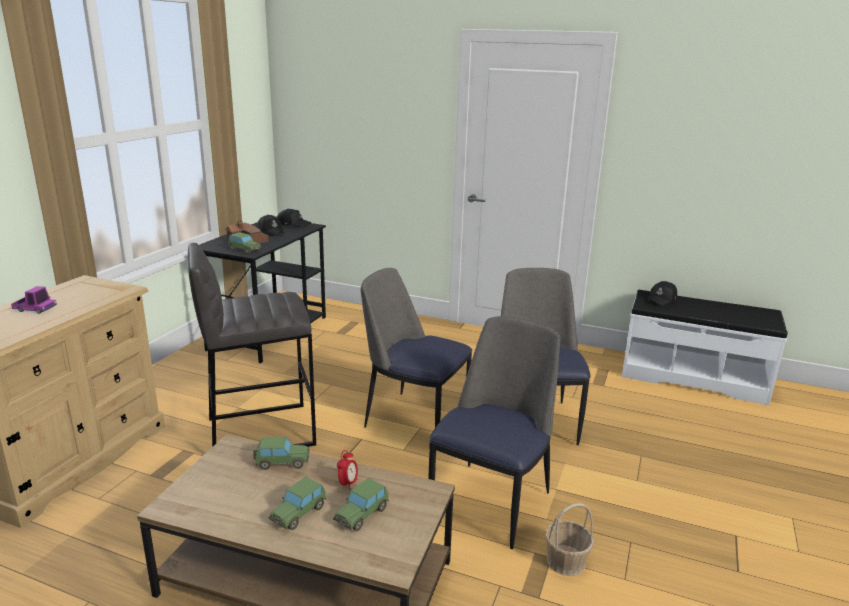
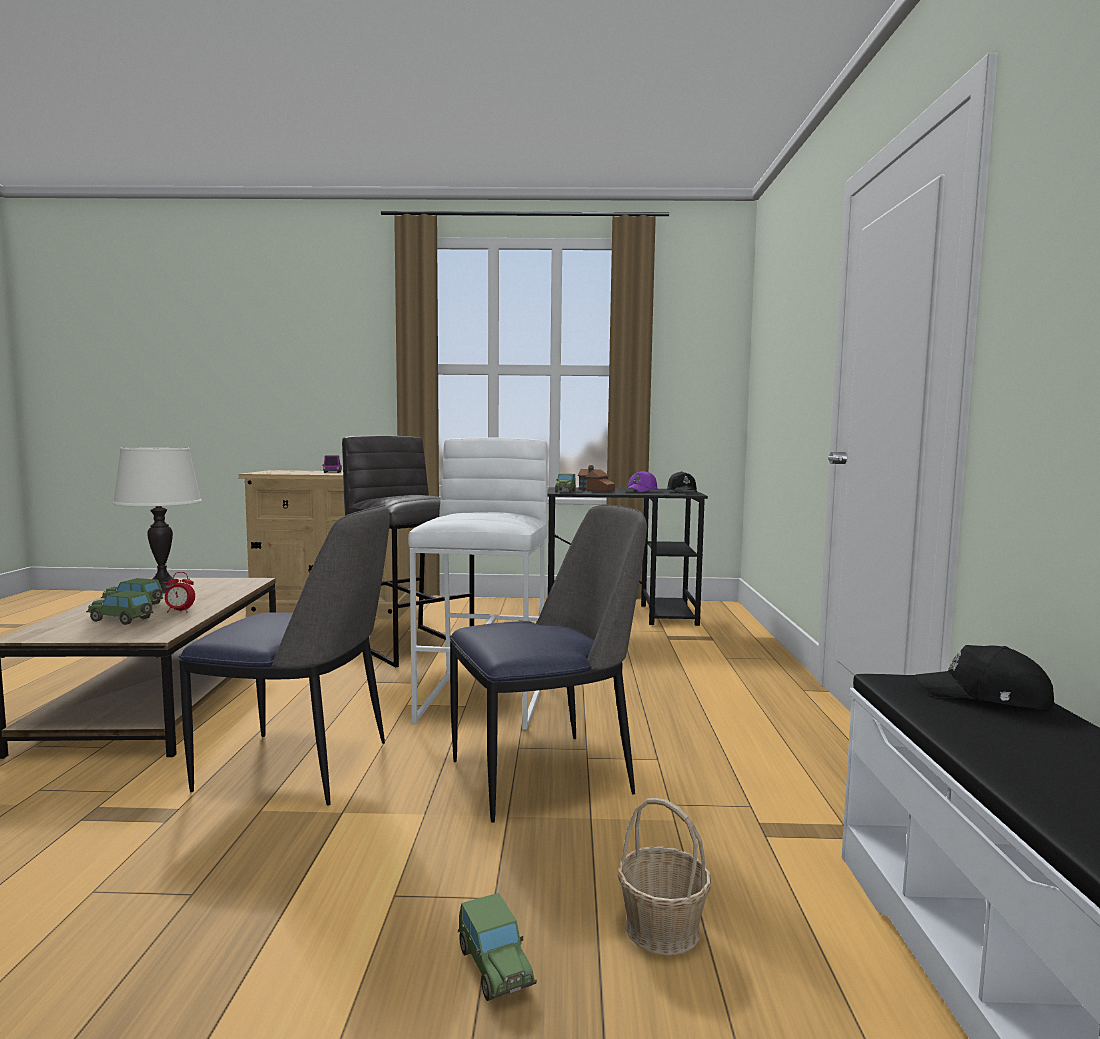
camera: 70 degrees right, 15 degrees down
(228, 500) = (162, 589): none -> white table lamp
(271, 231) = (641, 491): black cap -> purple cap
(282, 462) = (223, 593): toy car -> toy car (494, 966)
(413, 419) = (485, 699): chair -> white stool
(565, 561) = (153, 833): basket -> basket (662, 928)

